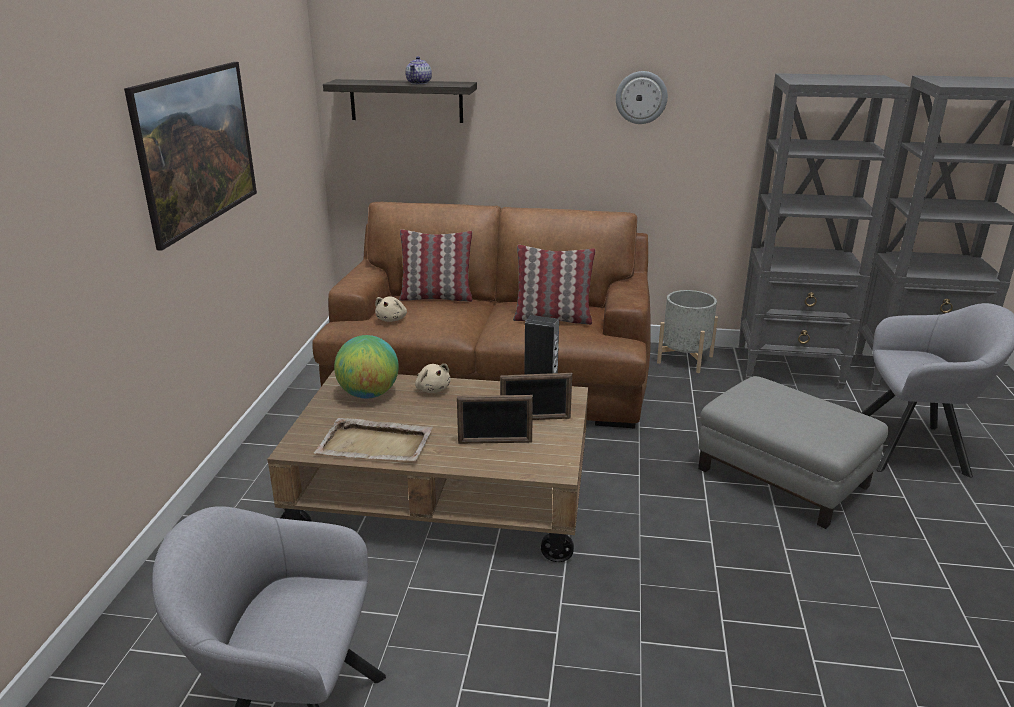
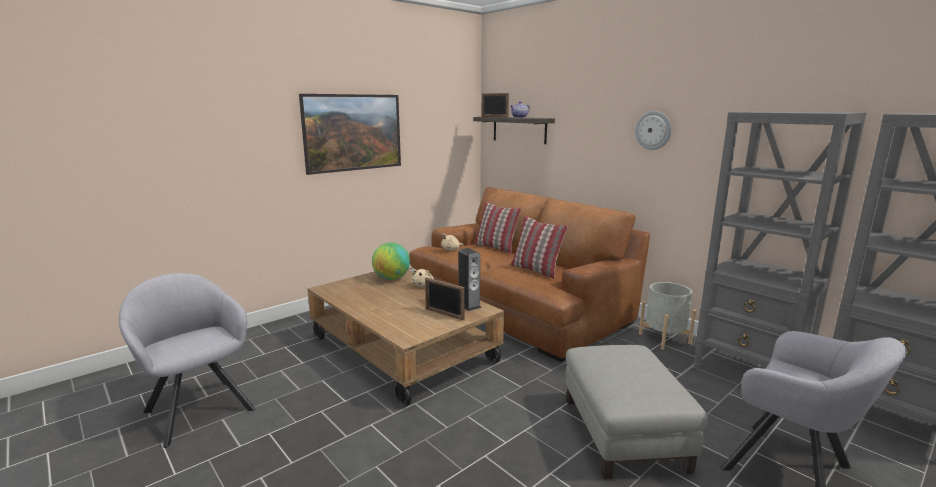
camera: 40 degrees right, 10 degrees down
(376, 444) = (354, 298): beige tray -> none
(495, 442) = (404, 316): picture frame -> picture frame (494, 117)

